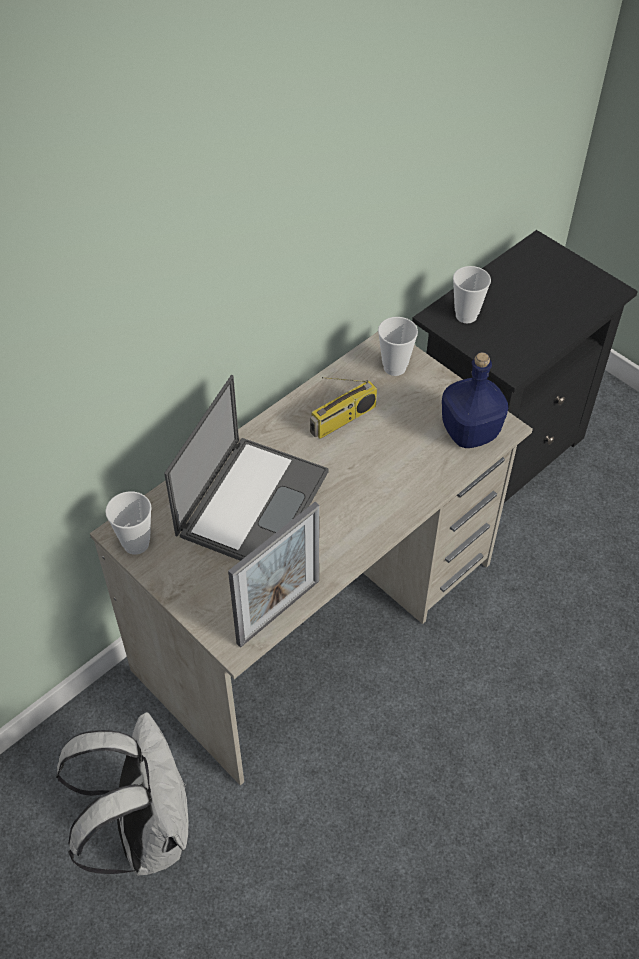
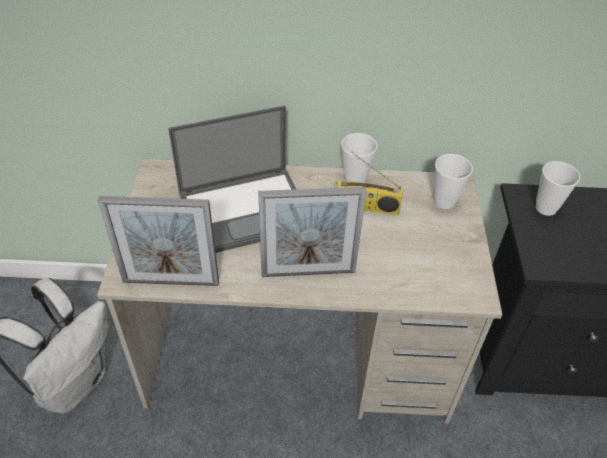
camera: 45 degrees right, 5 degrees down
(136, 544) = (154, 181): cup -> cup (355, 180)
(371, 511) = (308, 273): none -> picture frame
(469, 432) = (446, 278): blue bottle -> none

